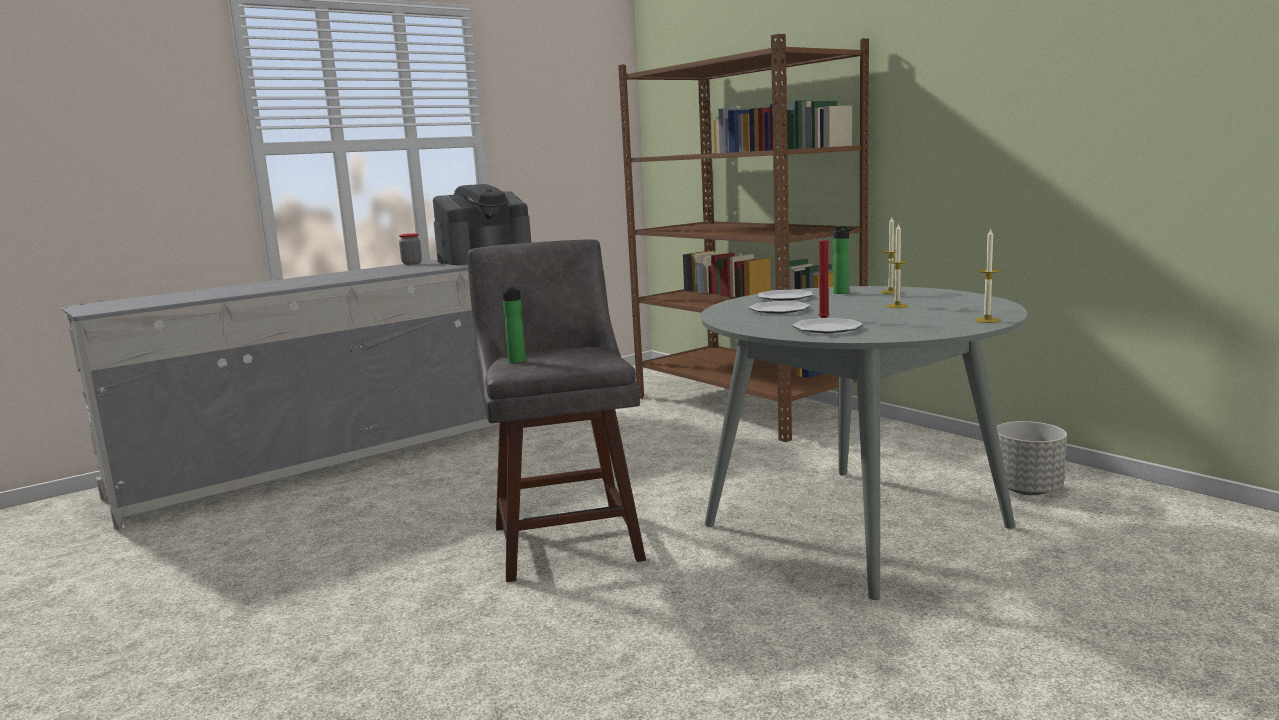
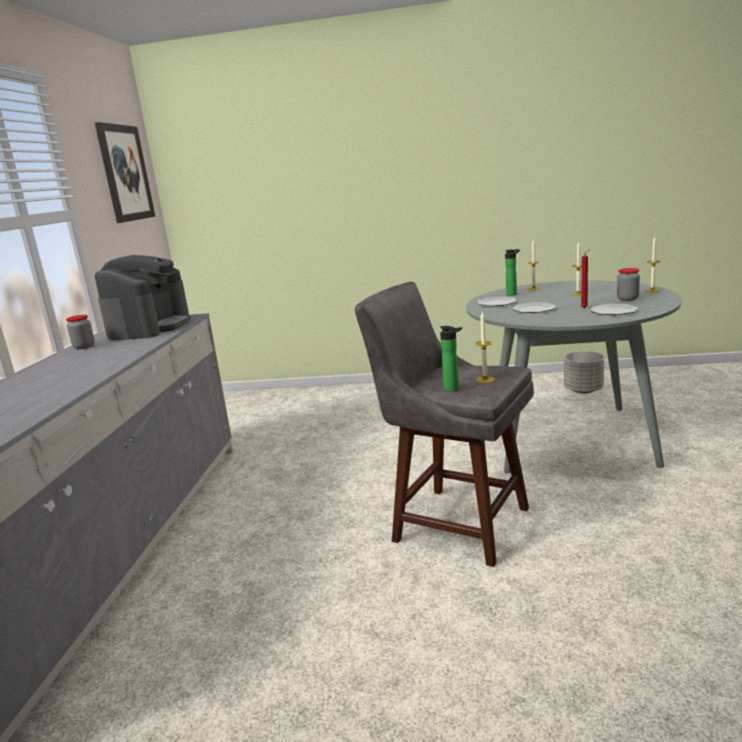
camera: 45 degrees left, 5 degrees up
(559, 362) = (485, 379): none -> candle
(581, 102) = (125, 173): none -> picture
(745, 405) = (345, 399): brown bookcase -> none
(911, 321) = (627, 299): none -> jar

